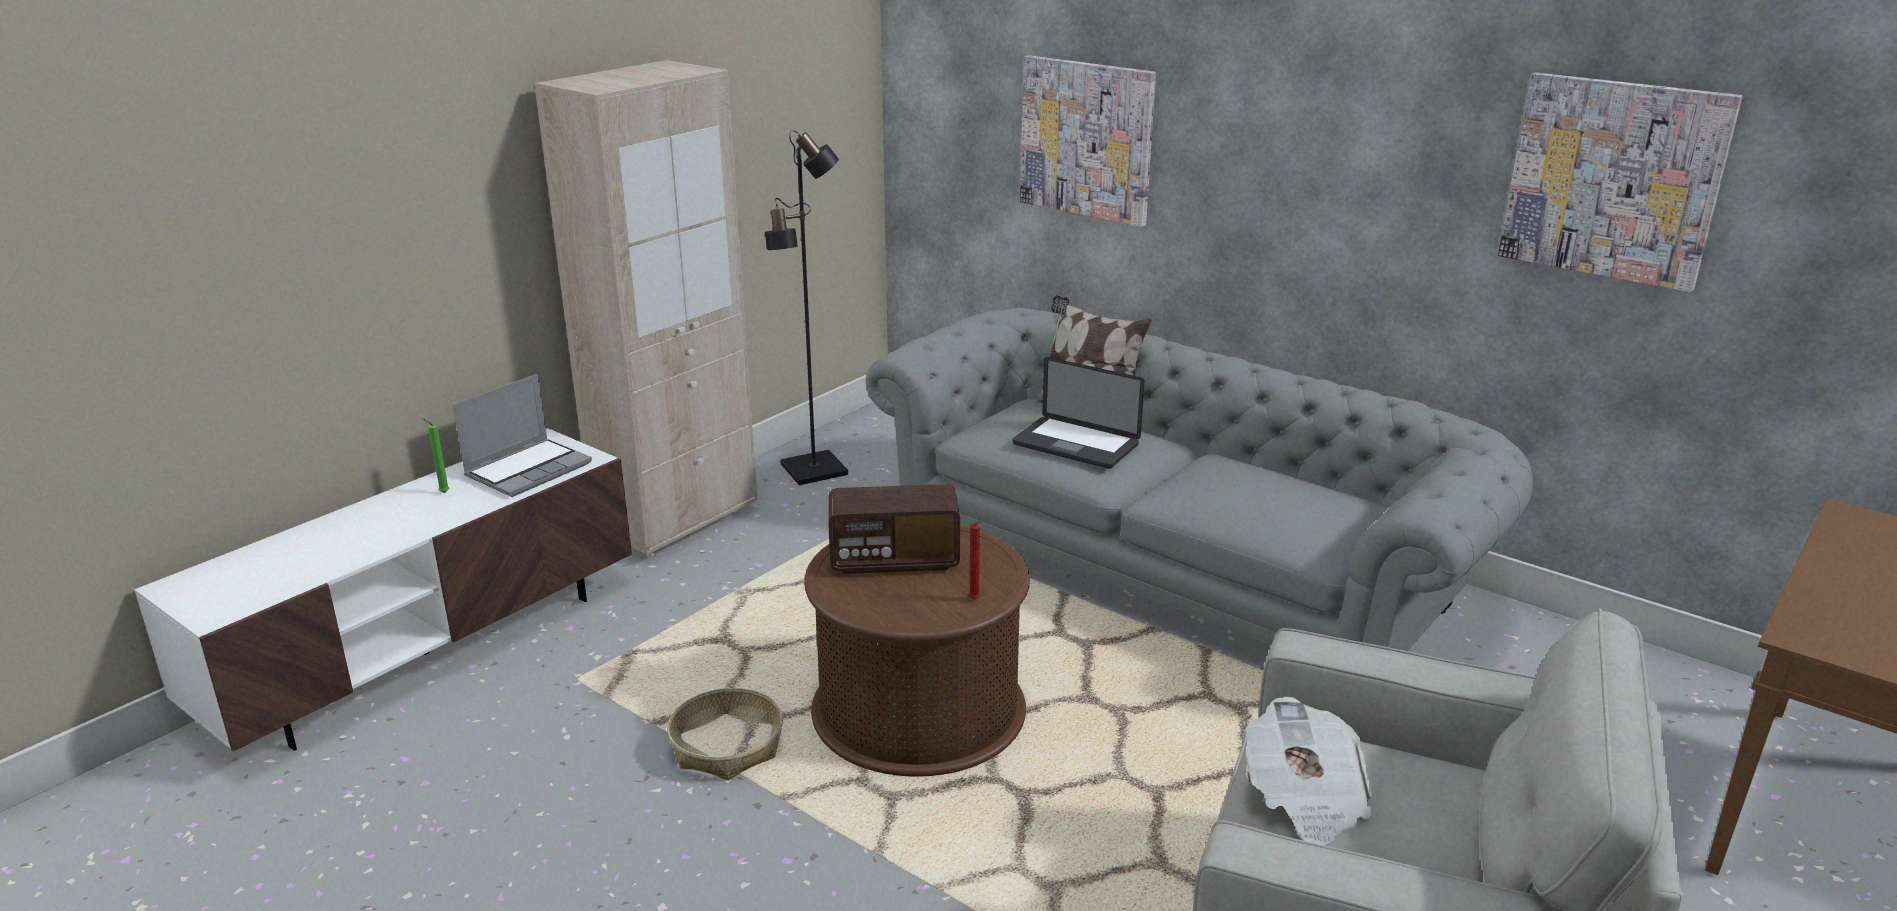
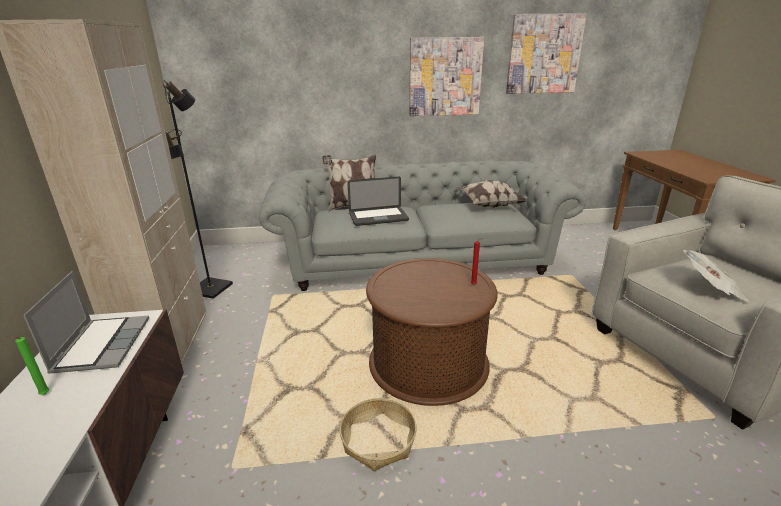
camera: 45 degrees left, 0 degrees up
(894, 559) = (411, 285): radio -> none
(1087, 139) = (306, 78): picture -> picture (445, 77)
(1320, 502) = (488, 205): none -> pillow

